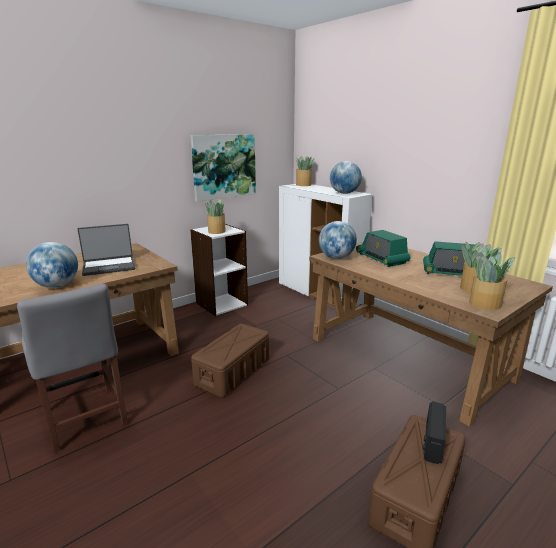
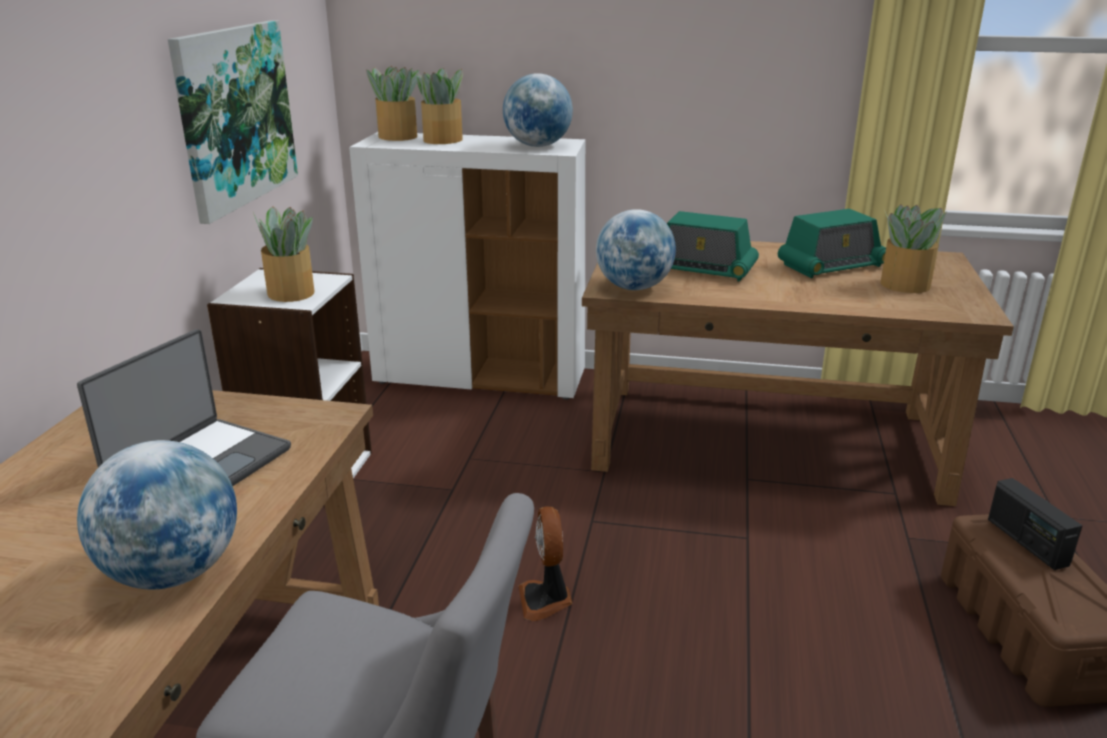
camera: 40 degrees left, 5 degrees up
(232, 371) = (546, 600): brown storage box -> fan
(486, 303) = (956, 304): potted plant -> potted plant (444, 140)

